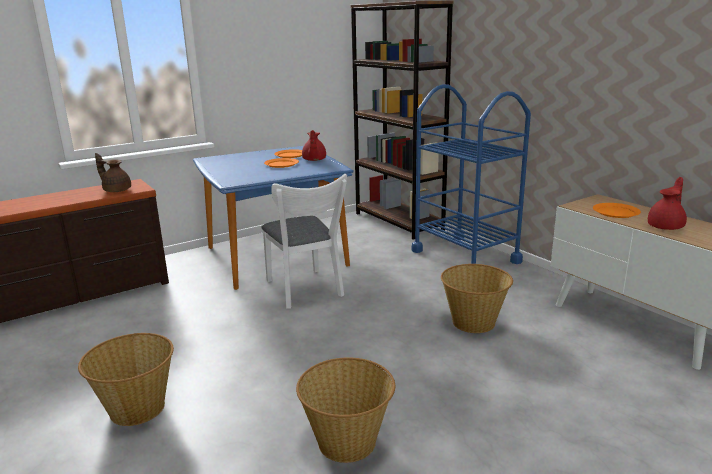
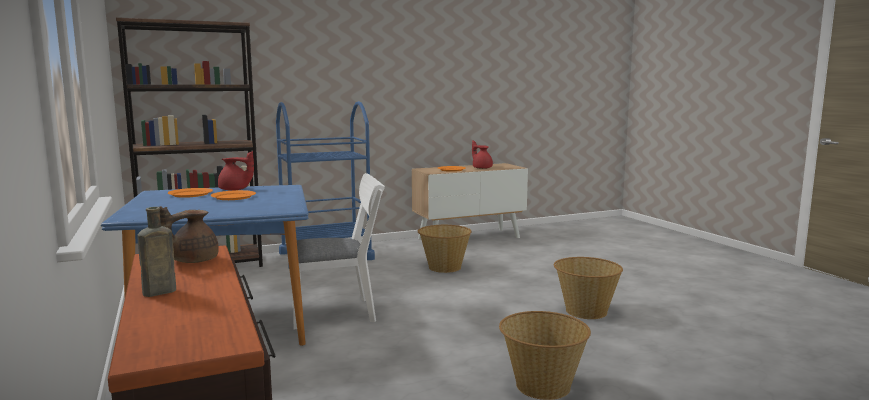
camera: 80 degrees left, 10 degrees down
(54, 195) = (157, 292): none -> brown bottle

